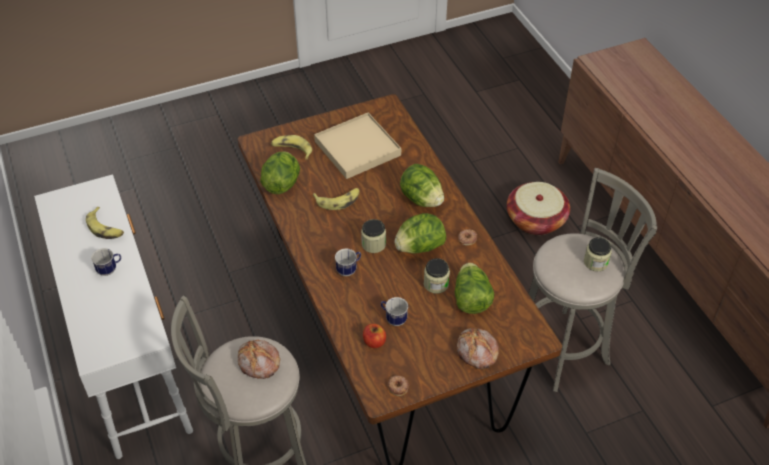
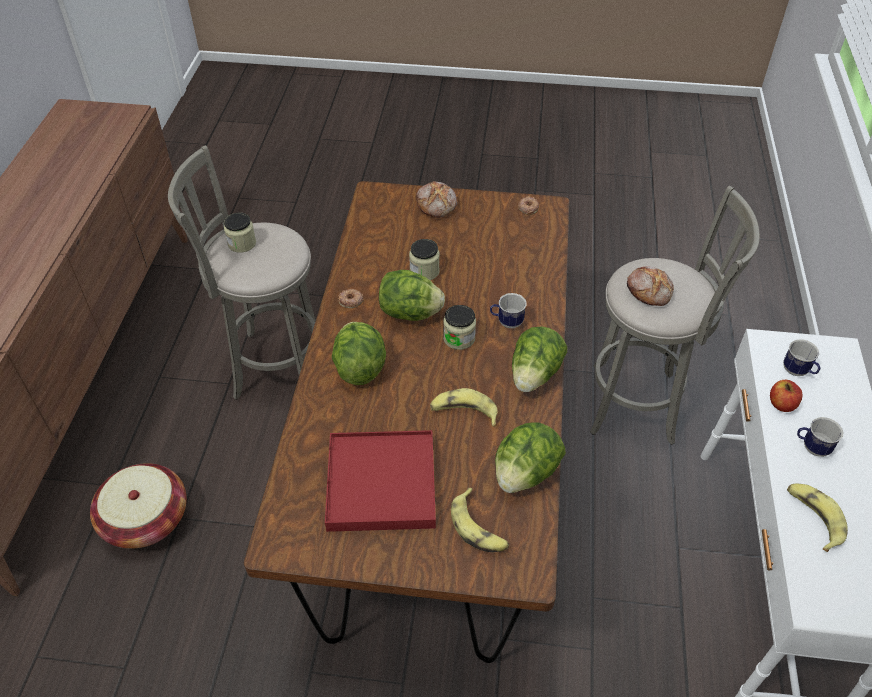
camera: 150 degrees left, 0 degrees up
(357, 148) = (381, 483): beige tray -> red tray
(374, 342) = (526, 247): apple -> apple (781, 404)
(393, 319) = (493, 258): mug -> mug (798, 372)
(471, 299) = (402, 245): lettuce -> lettuce (534, 375)

